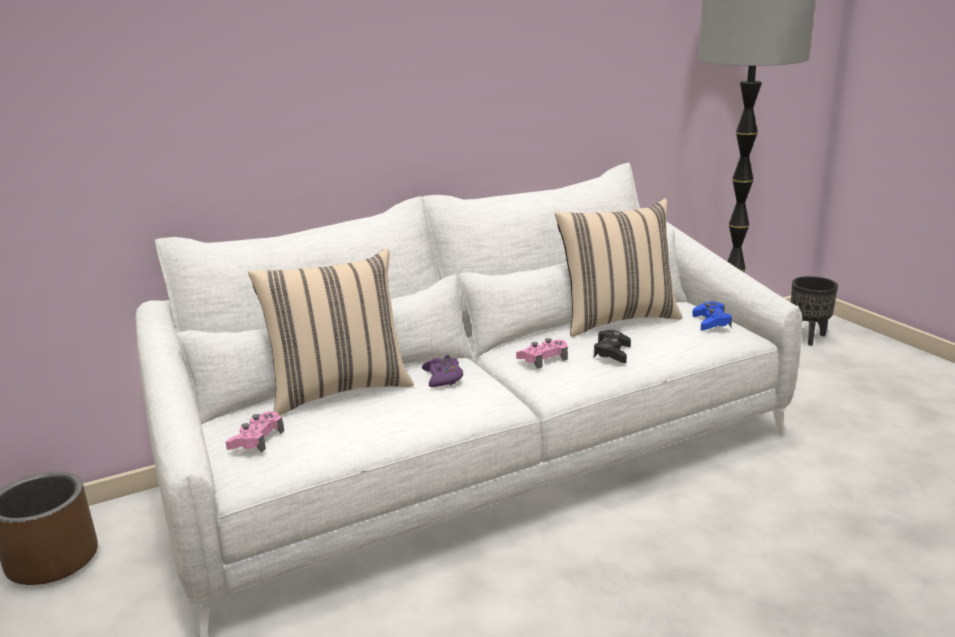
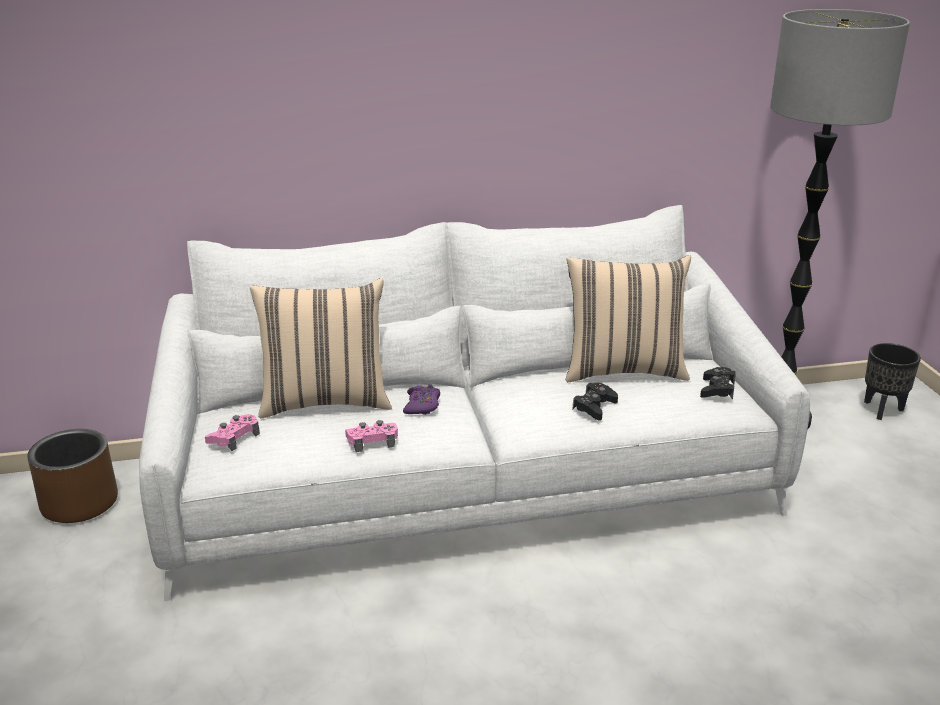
camera: 15 degrees right, 5 degrees up
(543, 359) = (525, 402): pink game controller -> pink game controller (372, 441)
(711, 322) = (717, 389): blue game controller -> black game controller

